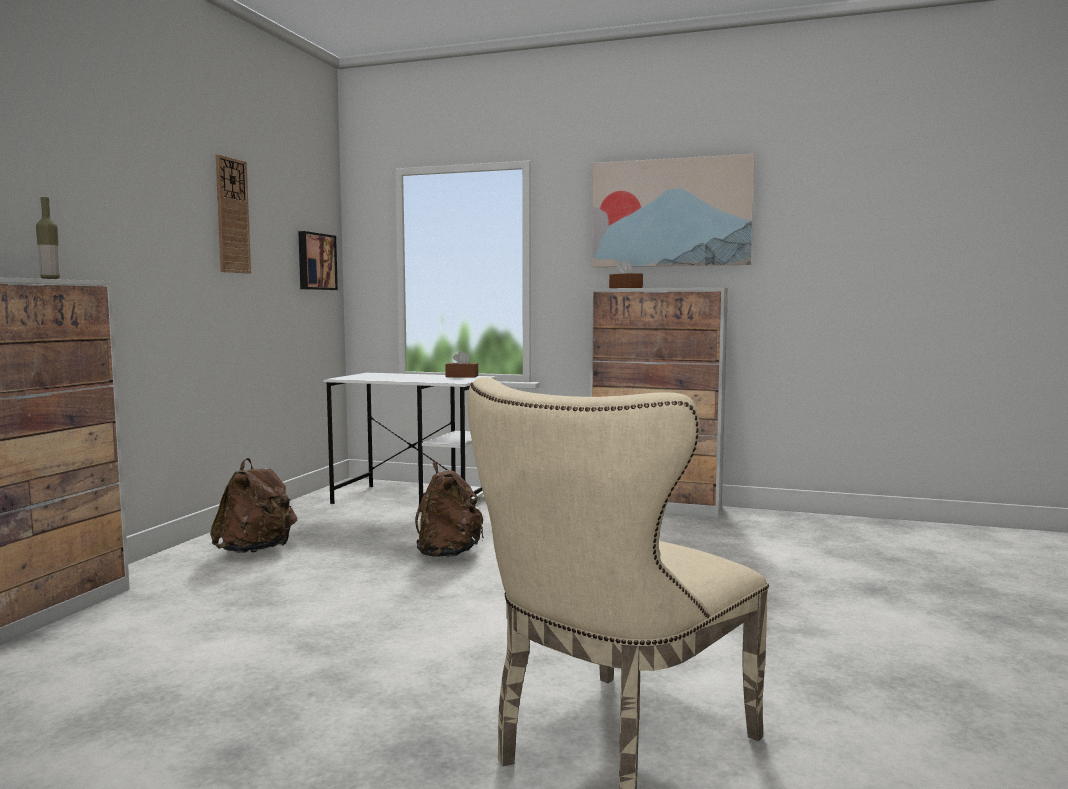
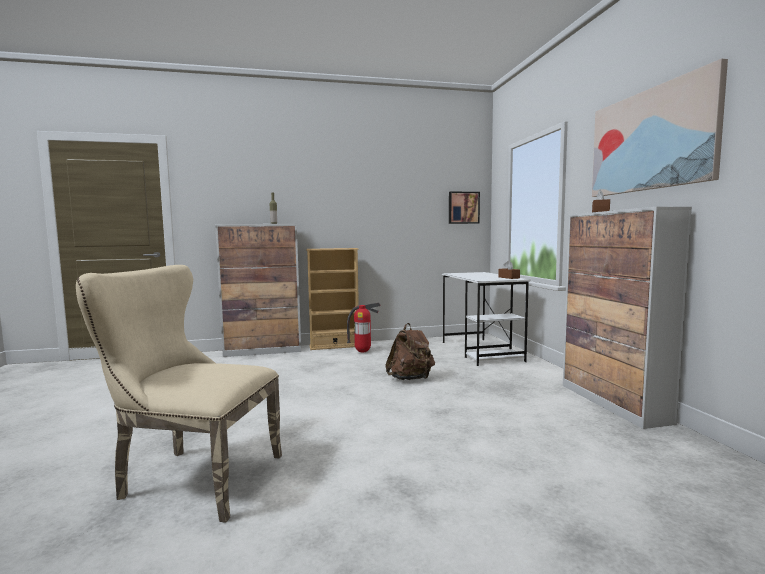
camera: 60 degrees right, 0 degrees up
(167, 560) = (334, 346): none -> beige bookcase
(232, 216) = (396, 188): wall clock -> none
(256, 550) = (363, 352): brown backpack -> fire extinguisher

